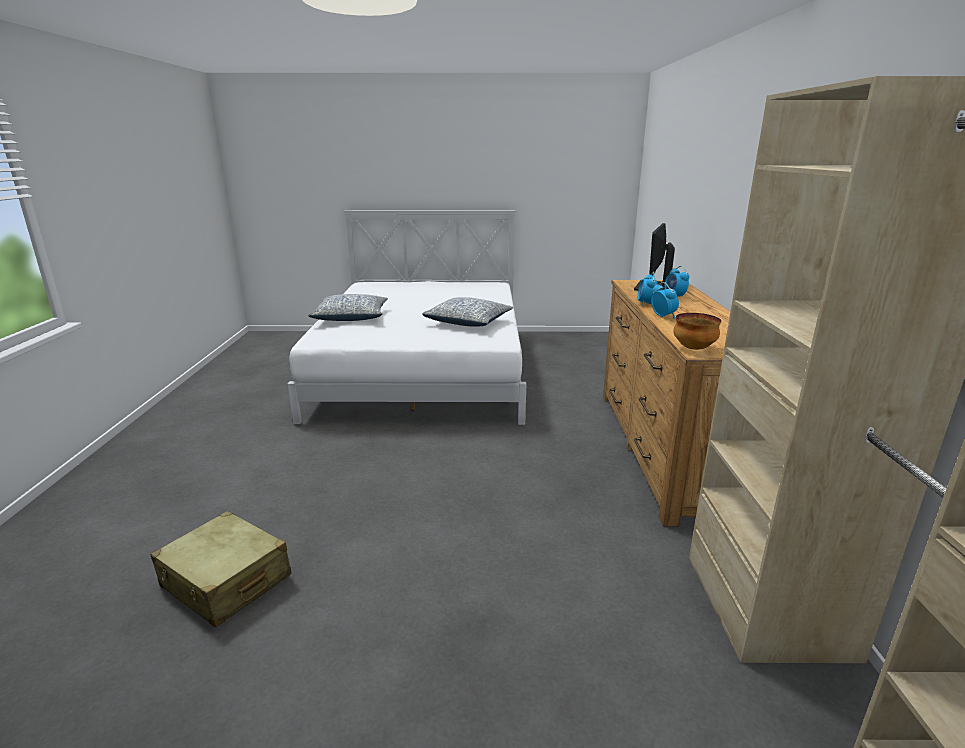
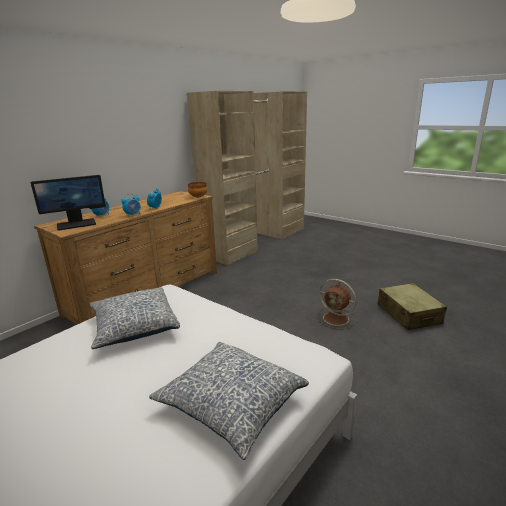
camera: 140 degrees left, 0 degrees up
(355, 518) = (337, 319): none -> brown fan

